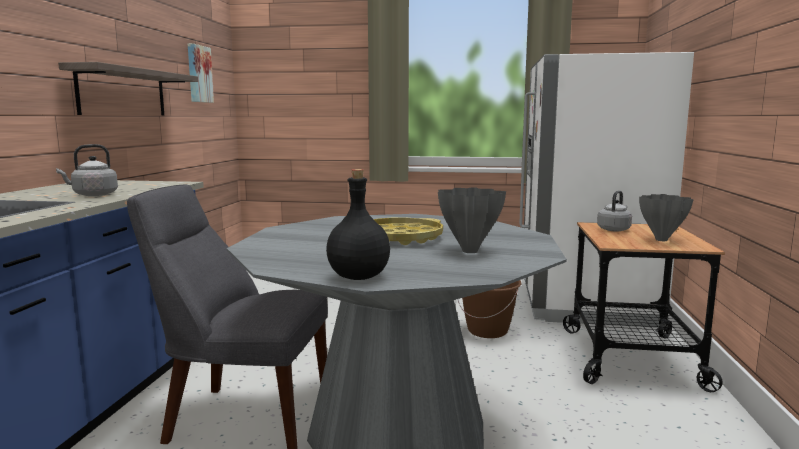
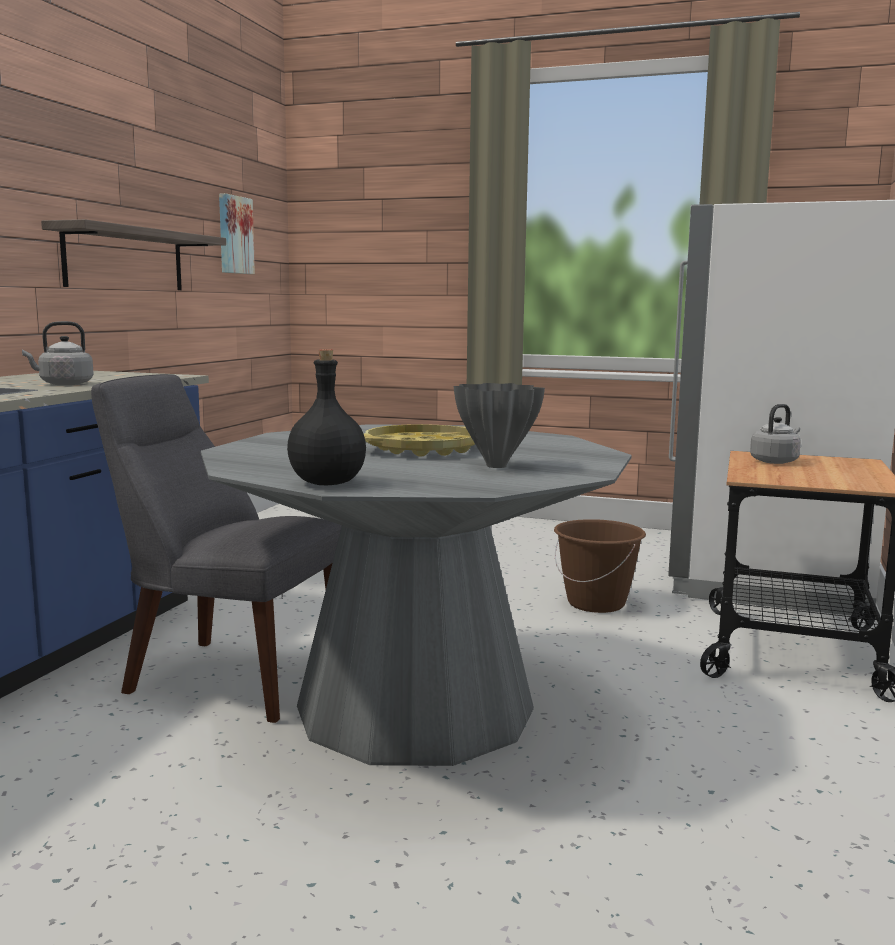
camera: 10 degrees right, 0 degrees up
(661, 240) = (830, 476): grey vase -> none

